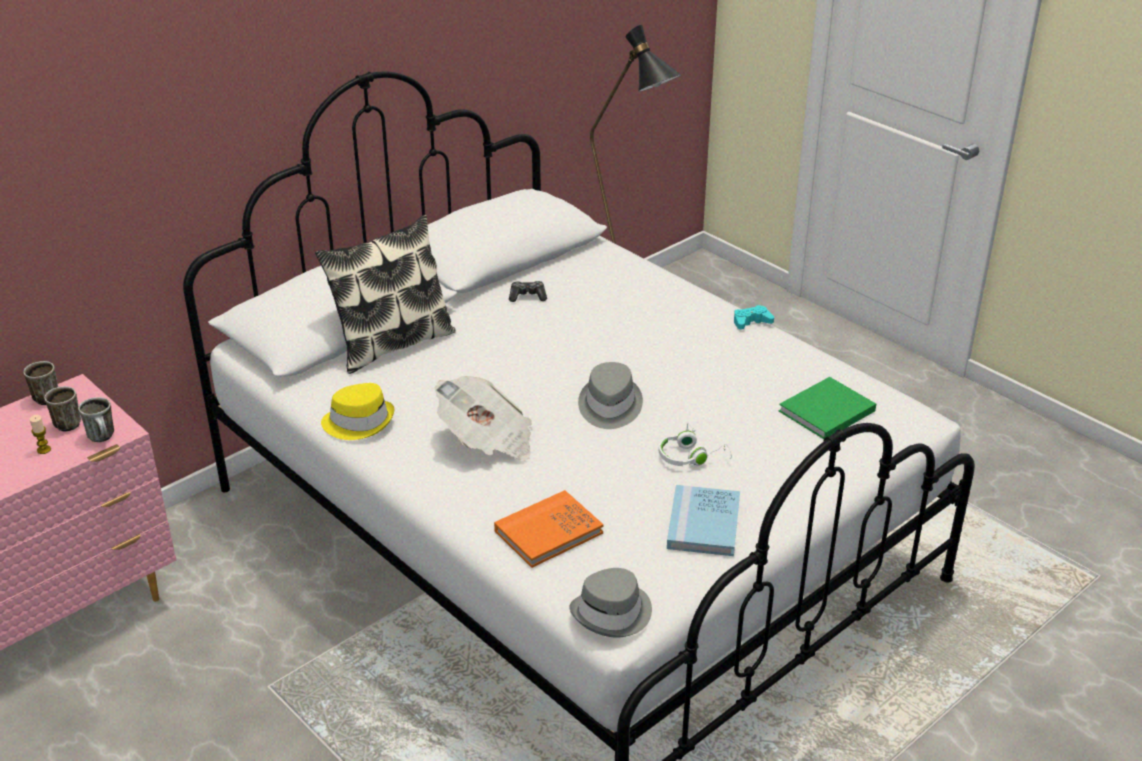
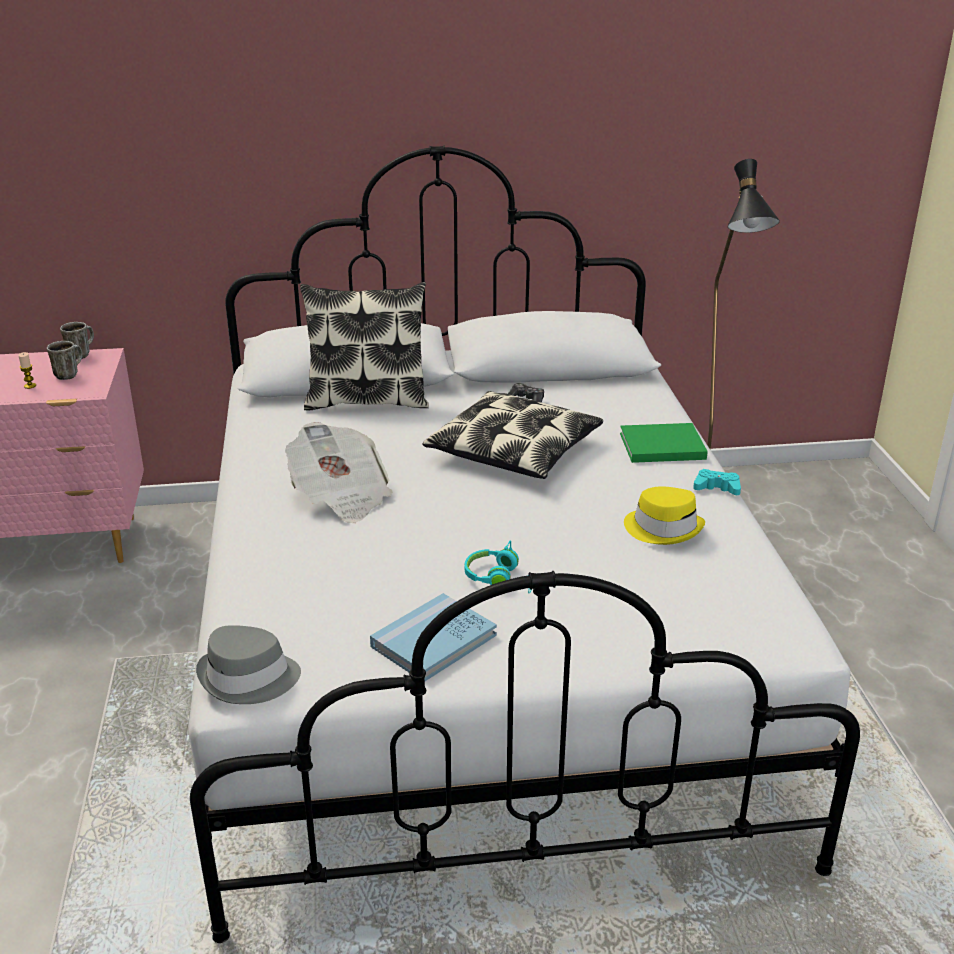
camera: 35 degrees right, 5 degrees down
(104, 438) = (74, 392): mug -> none
(359, 422) = (263, 446): yellow hat -> yellow hat (663, 528)
(548, 532) = (289, 587): orange book -> none
(573, 346) = (514, 451): none -> pillow
(609, 406) = (481, 509): grey hat -> none
(691, 457) = (500, 579): white headphones -> turquoise headphones
(825, 412) = (692, 593): green book -> green book (659, 446)

